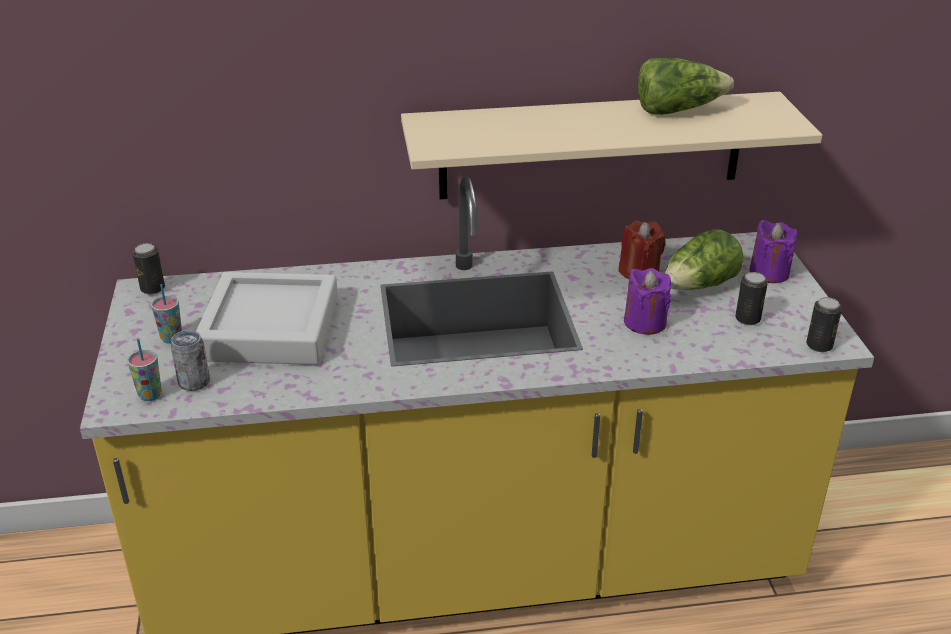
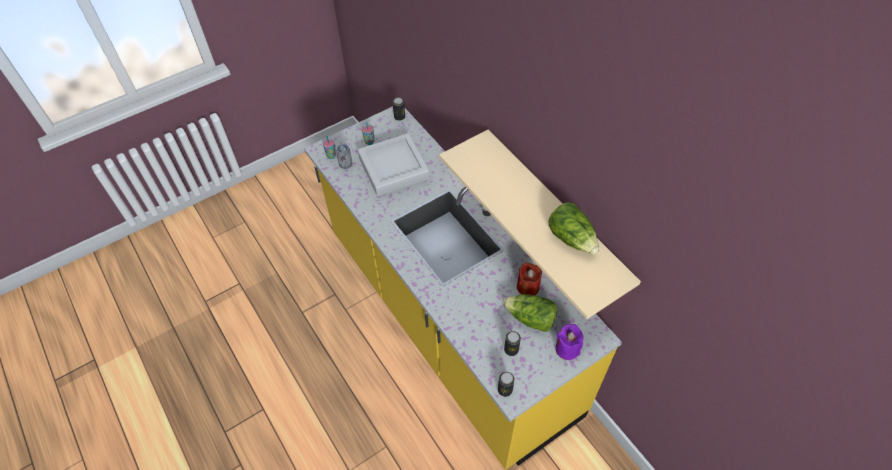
camera: 65 degrees right, 20 degrees up
(645, 322) = (480, 304): purple candle -> none

